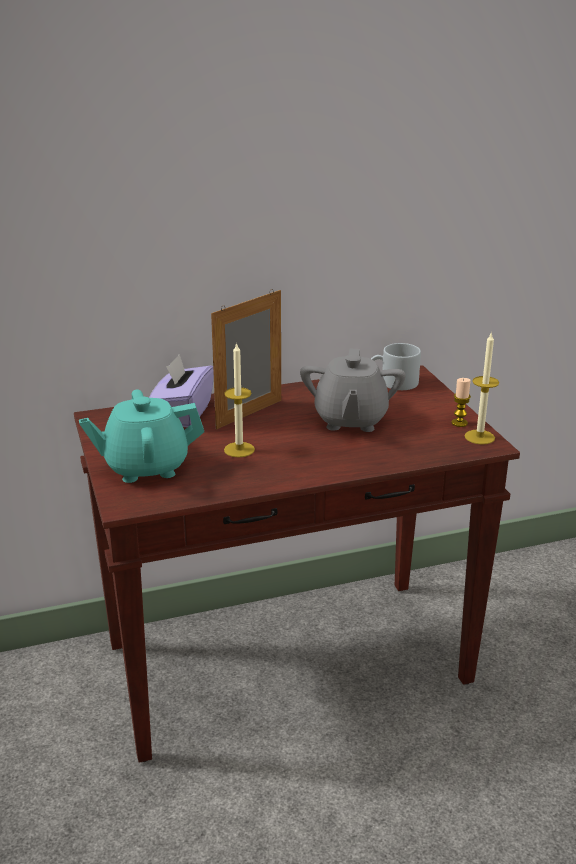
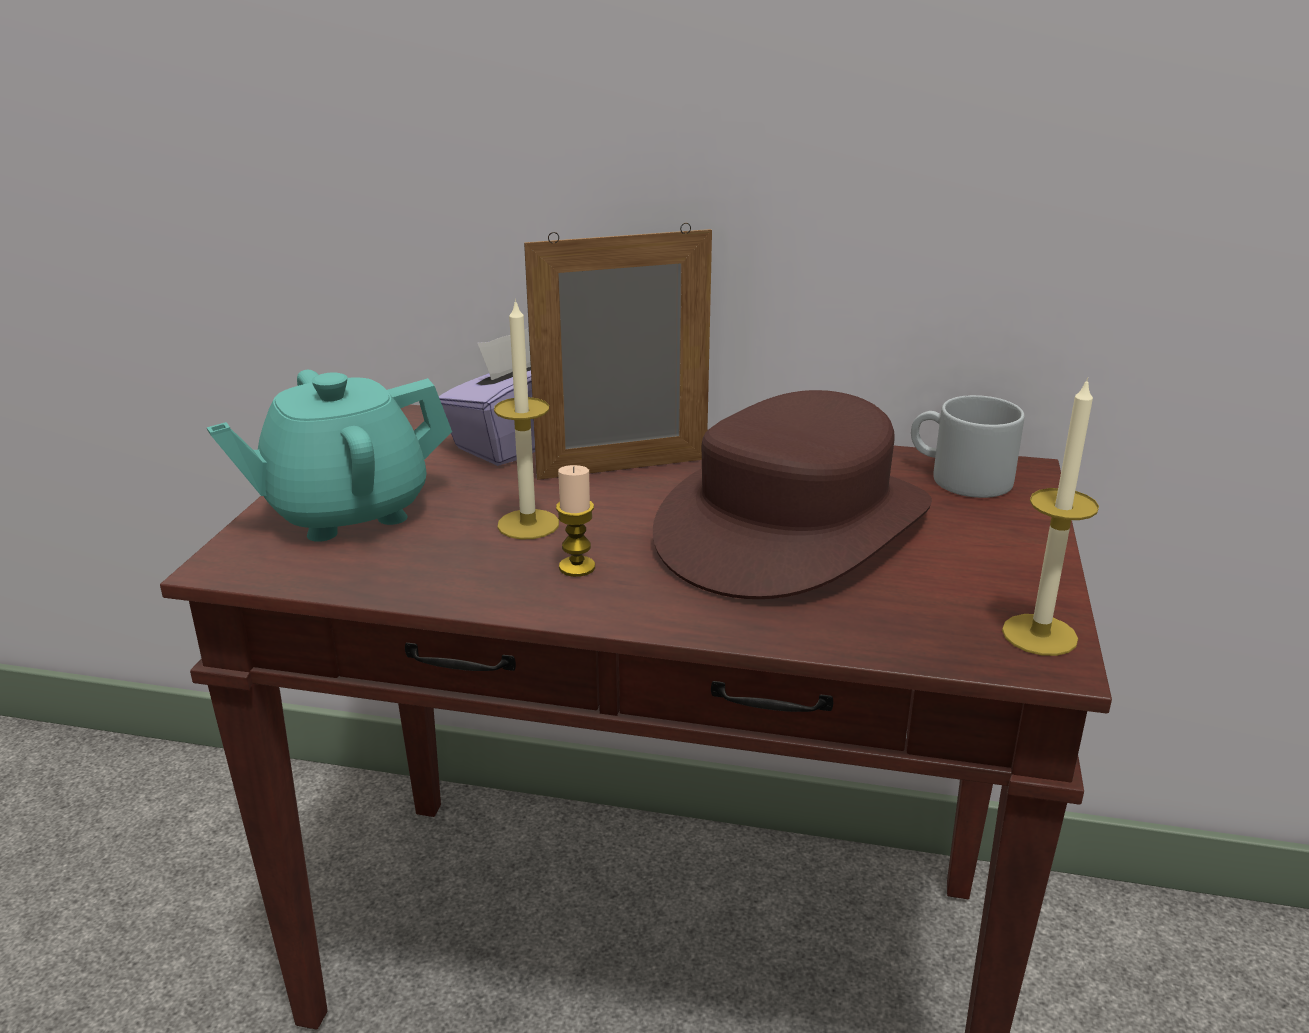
camera: 30 degrees right, 0 degrees up
(145, 467) = (345, 511): turquoise teapot -> turquoise teapot turned 45 degrees counterclockwise
(350, 420) = (793, 526): grey teapot -> brown hat
(459, 423) = (1021, 591): candle -> candle (577, 567)

